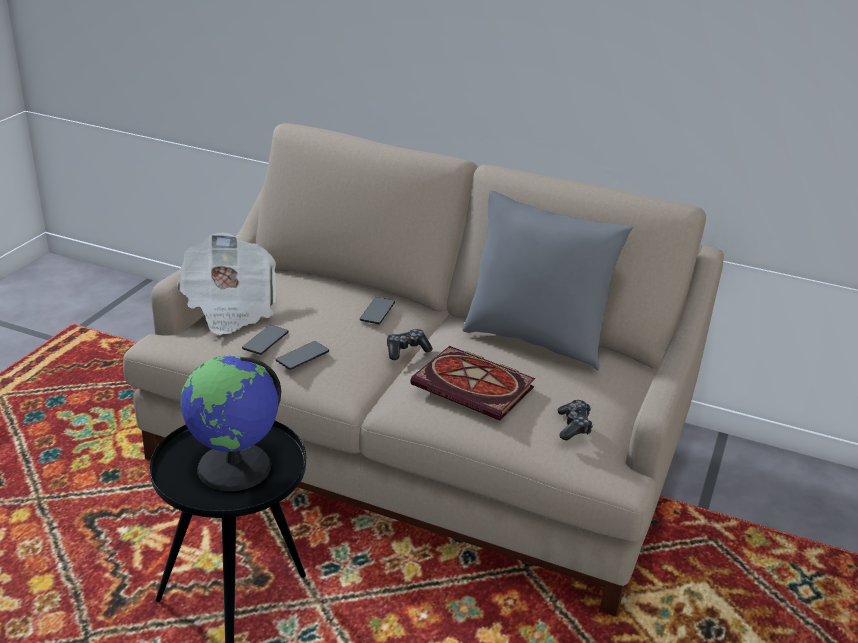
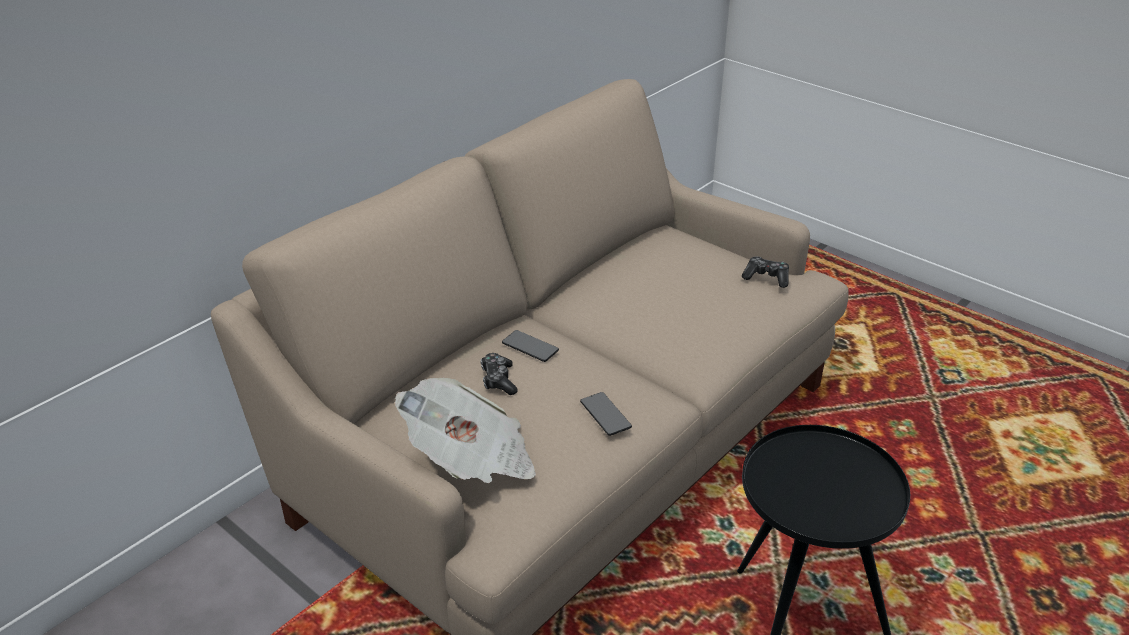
camera: 70 degrees left, 5 degrees up
(235, 467) = (830, 480): globe -> none
(265, 341) = (562, 438): phone -> none
(406, 350) = (605, 345): game controller -> game controller (498, 380)
(476, 387) = (697, 313): book -> none
(535, 340) = (622, 264): grey pillow -> none

